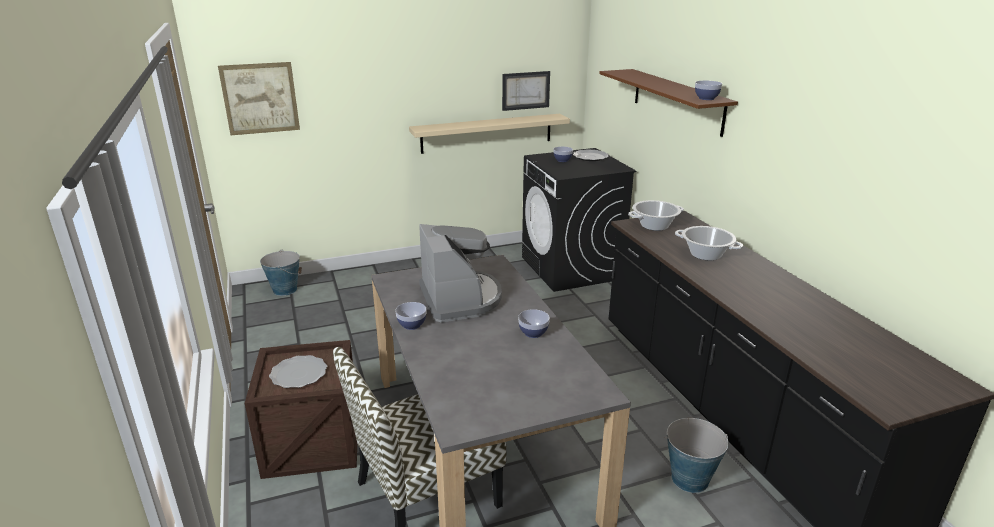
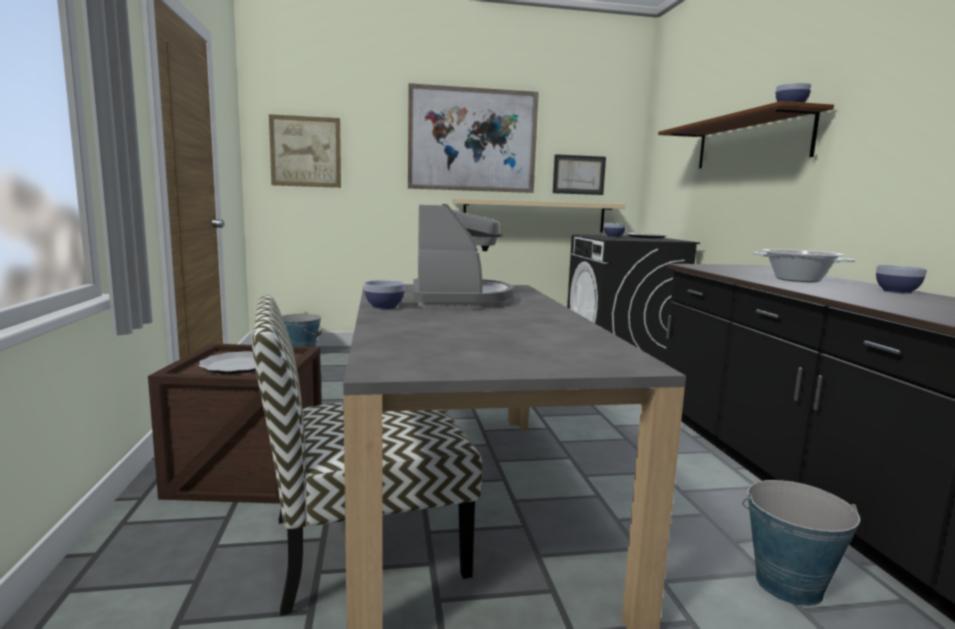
camera: 10 degrees right, 15 degrees down
(424, 68) = (473, 140): none -> picture
(533, 333) = (544, 321): bowl -> bowl (897, 291)
(654, 225) = (723, 267): cooking pot -> none

